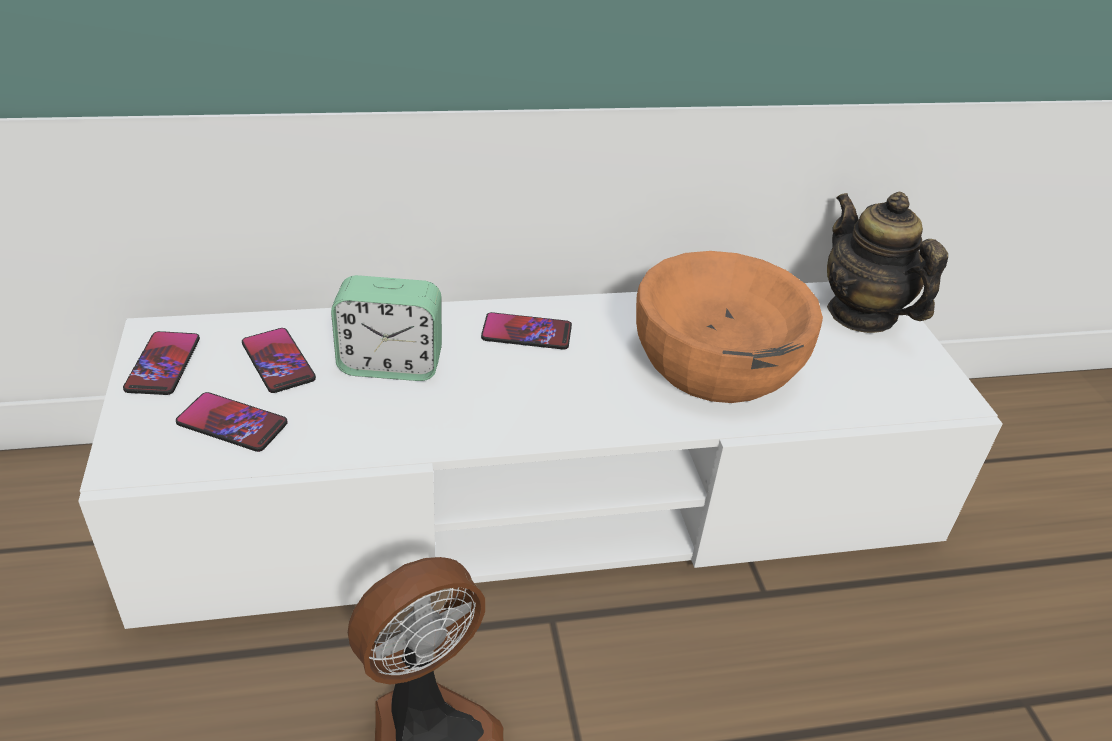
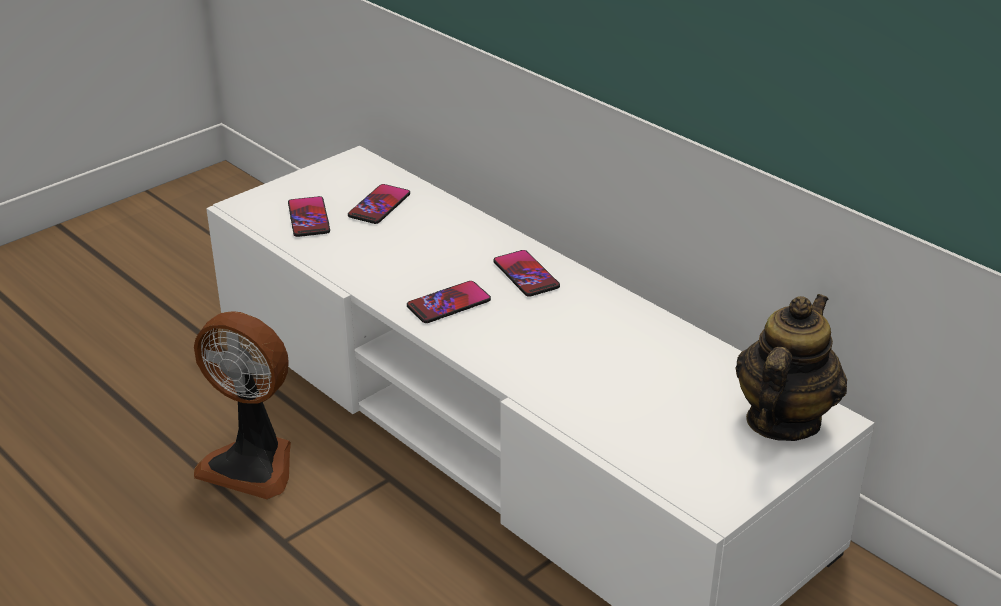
camera: 60 degrees right, 5 degrees down
(163, 364) = (333, 175): phone -> phone (448, 303)
(390, 364) = (424, 241): alarm clock -> none
(717, 362) = (602, 366): orange bowl -> none

